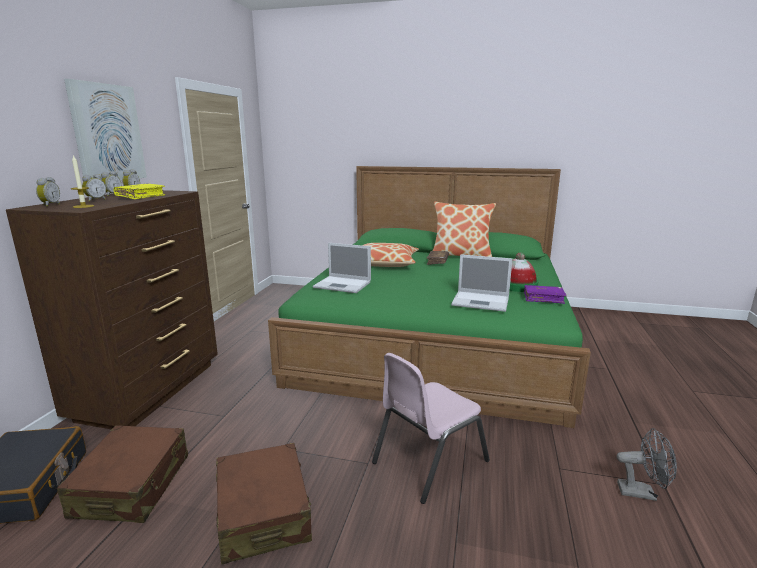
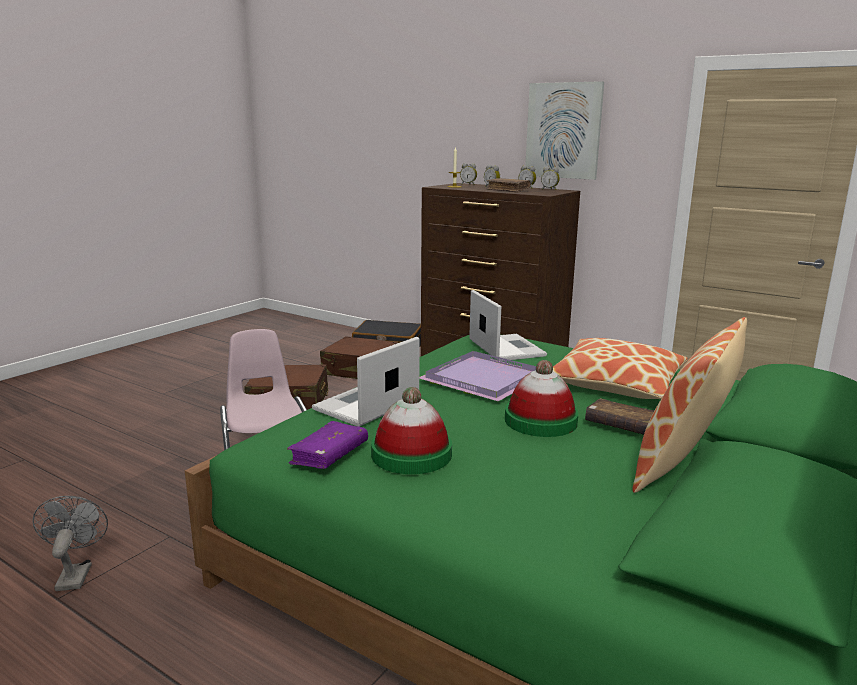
camera: 110 degrees right, 0 degrees up
(141, 197) = (508, 190): yellow book -> brown book
(343, 285) = (505, 348): laptop -> laptop turned 120 degrees clockwise
(408, 283) = (486, 379): none -> purple tray
(450, 271) = (540, 421): none -> hat
(642, 492) = (75, 573): grey fan -> grey fan turned 135 degrees clockwise

